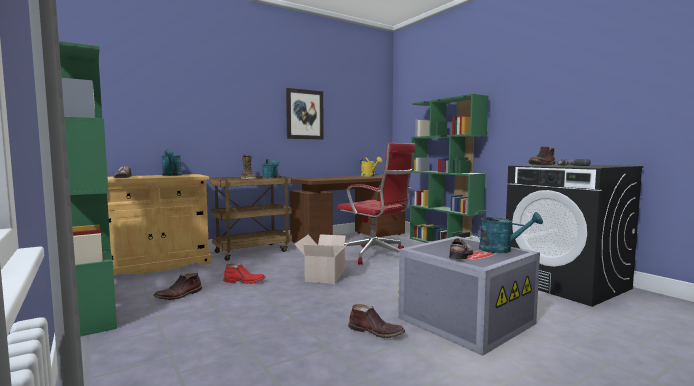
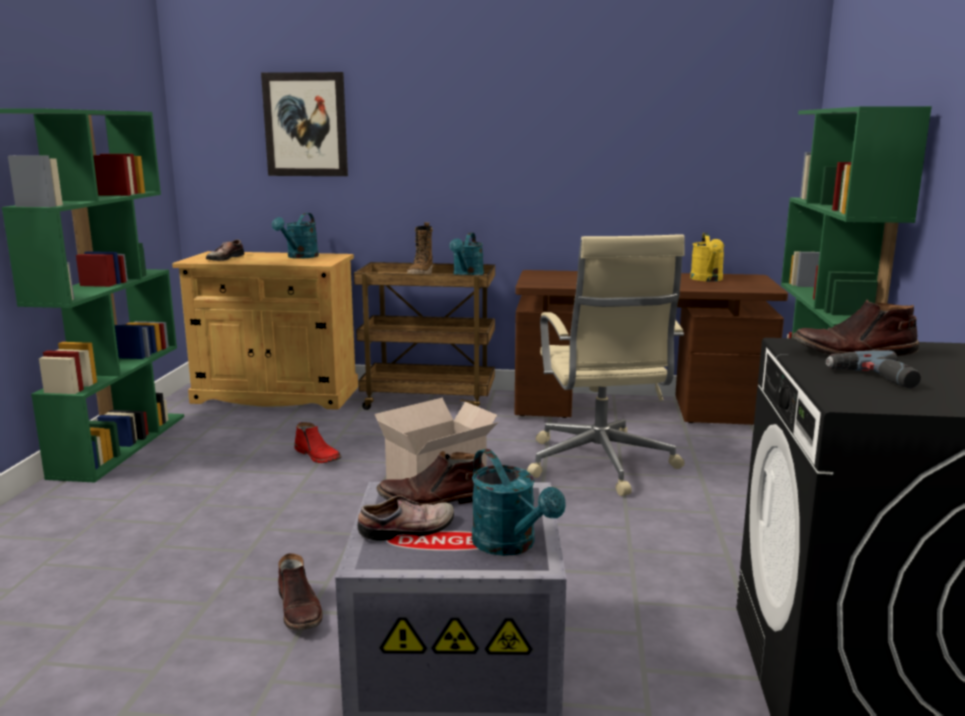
camera: 40 degrees right, 10 degrees up
(179, 295) = (216, 454): brown boot -> brown boot (434, 499)
(304, 114) = (567, 138): picture -> picture (305, 125)
(375, 256) = (600, 465): red office chair -> beige office chair

